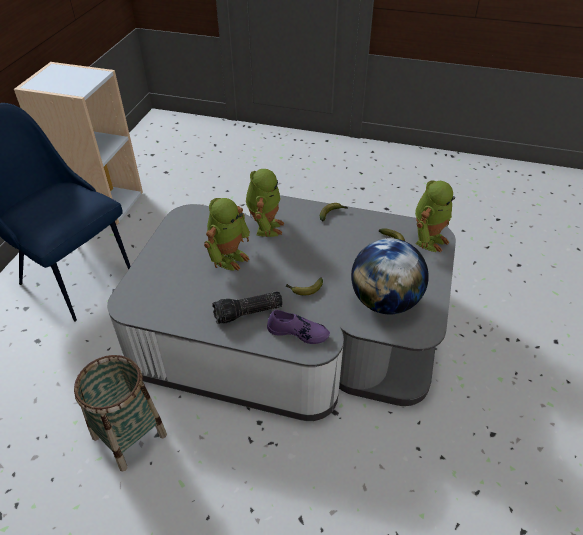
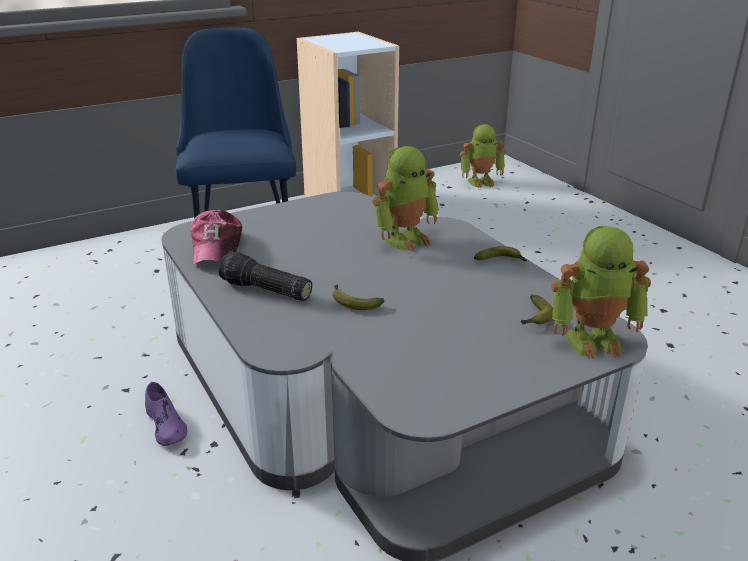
camera: 45 degrees right, 15 degrees down
(129, 436) = (107, 375): basket -> none
(168, 303) = (217, 248): none -> cap
(229, 257) = (327, 243): toy robot -> toy robot (481, 181)
(298, 332) = (283, 330): purple shoe -> purple shoe (166, 425)
(385, 301) = (424, 361): globe -> none

